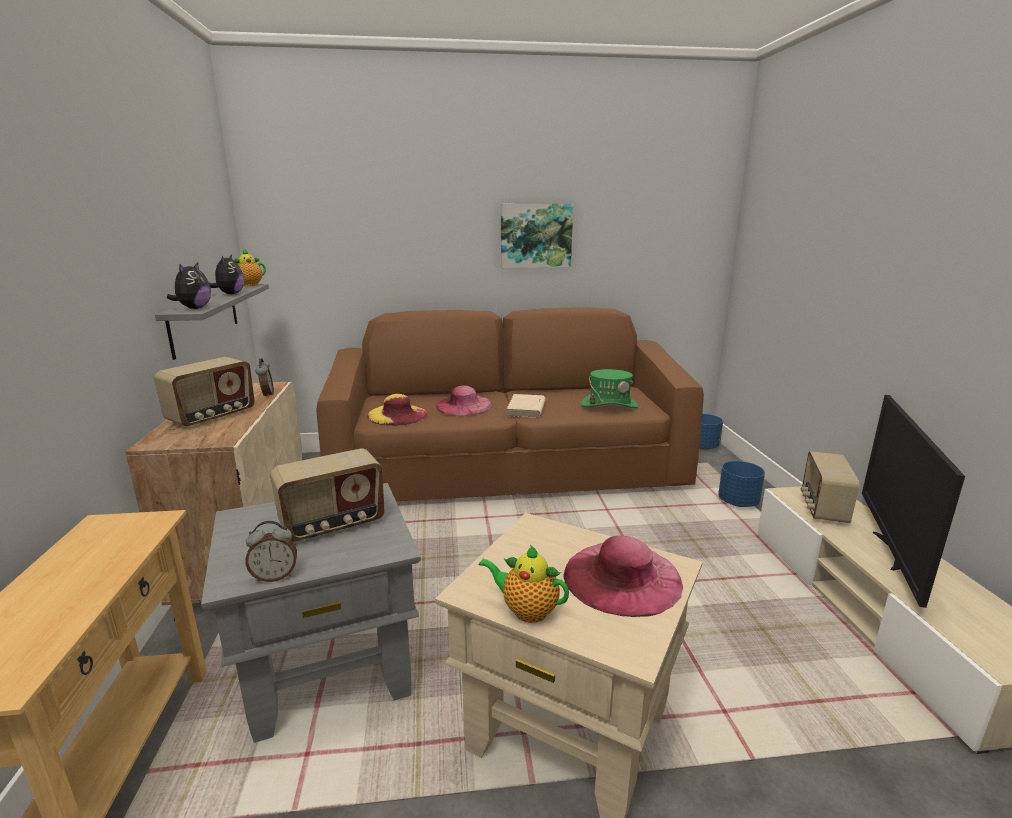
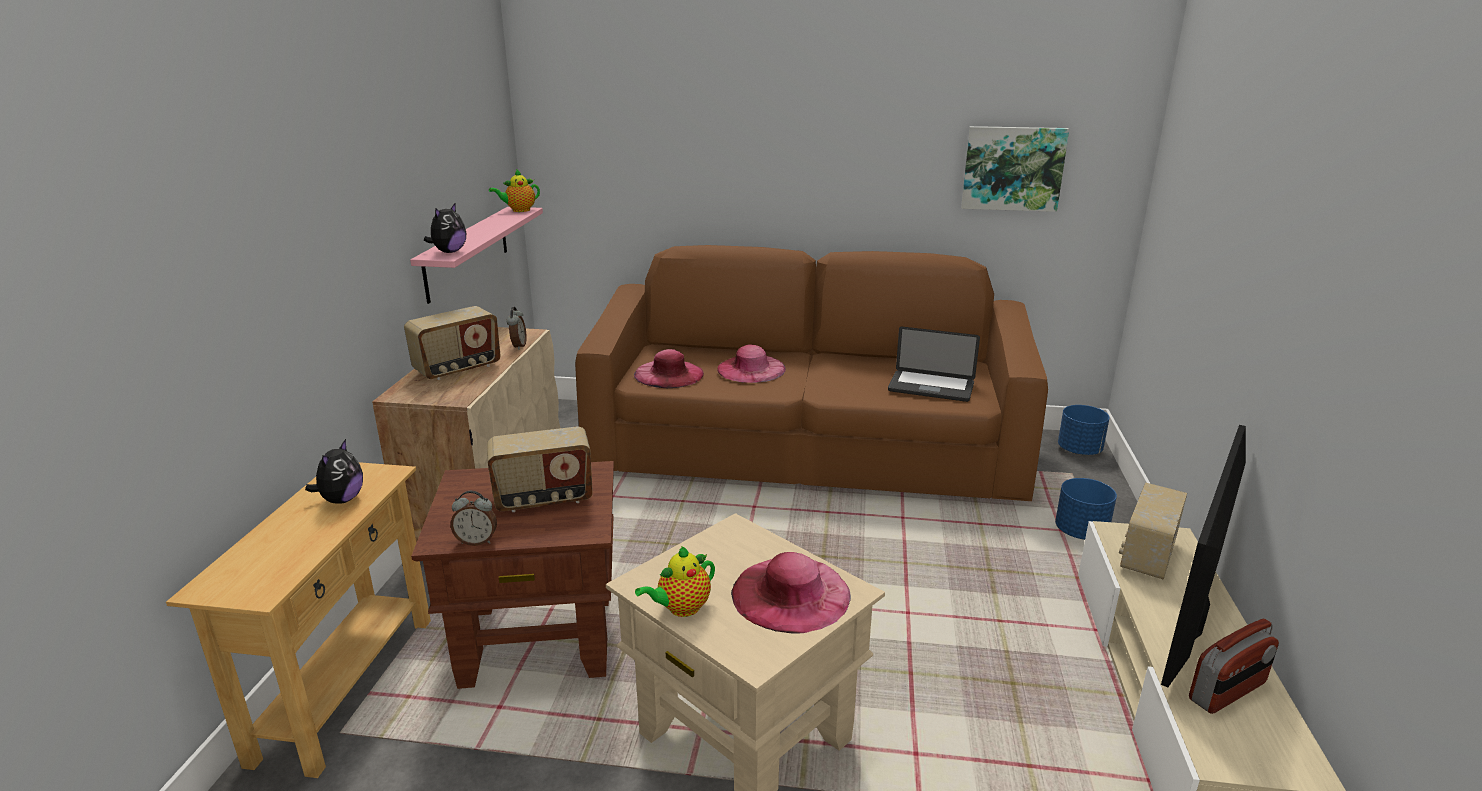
camera: 15 degrees right, 5 degrees up
(205, 318) = (467, 252): grey shelf -> pink shelf
(230, 294) = (493, 227): plush toy -> plush toy (341, 499)
(330, 672) = (539, 641): grey side table -> brown side table
(397, 415) = (669, 374): yellow hat -> pink hat
(526, 409) = (823, 382): beige book -> none
(526, 610) = (681, 608): teapot -> teapot turned 75 degrees counterclockwise
(536, 236) = (867, 157): picture -> picture (1013, 168)
(609, 405) = (931, 387): green hat -> laptop
(958, 603) = (1228, 692): none -> radio

